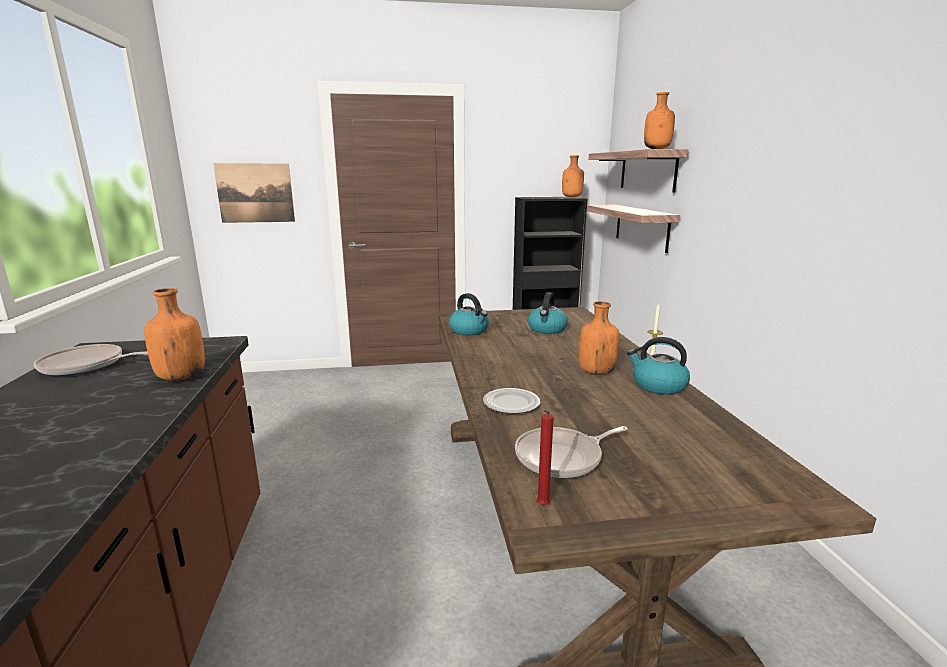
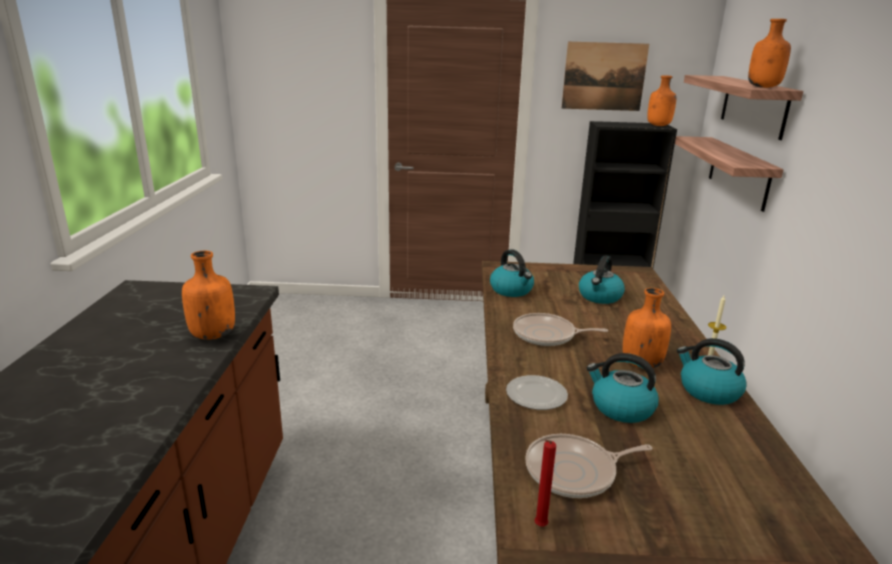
camera: 10 degrees right, 5 degrees up
(86, 366) = (130, 310): frying pan -> frying pan (547, 335)
(255, 193) = (300, 105): picture -> picture (604, 76)
(589, 405) = (621, 408): none -> kettle

